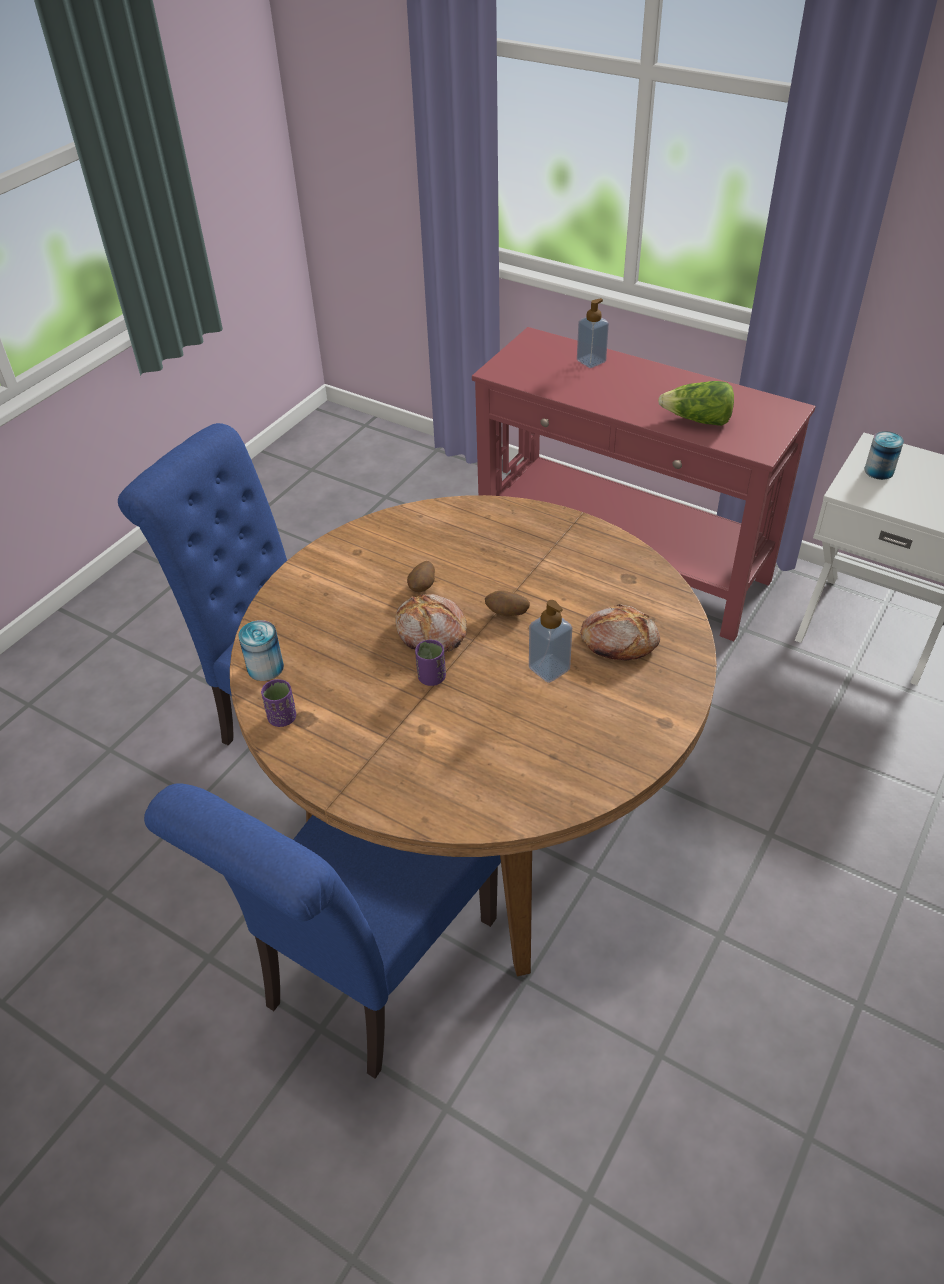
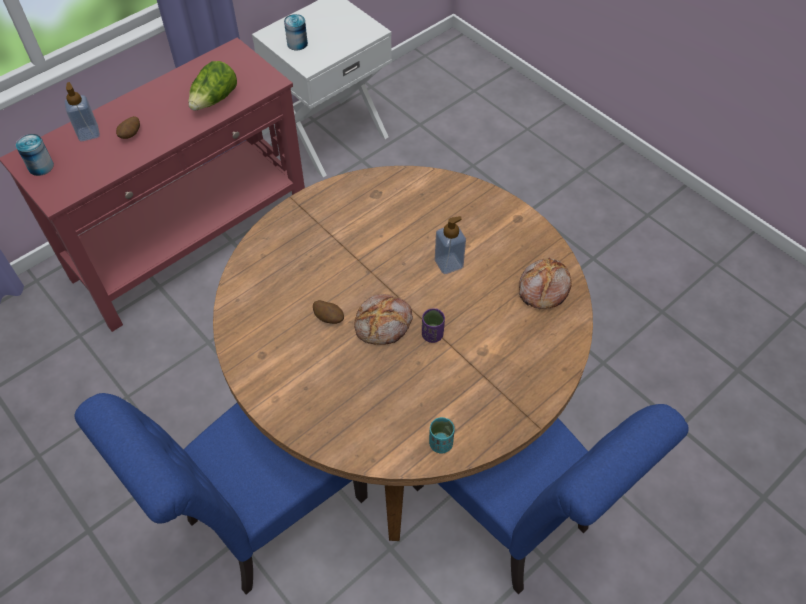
camera: 75 degrees left, 10 degrees up
(265, 667) = (378, 448): can -> can (41, 166)
(282, 718) = (440, 443): purple cup -> turquoise cup
(507, 613) = (382, 272): potato -> potato (131, 135)
(618, 641) = (436, 218): bread -> bread (542, 289)

